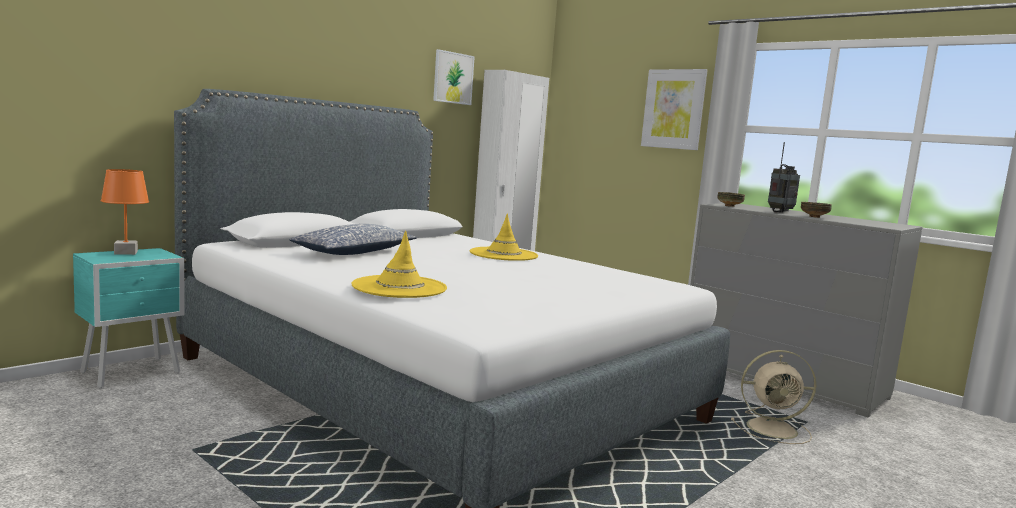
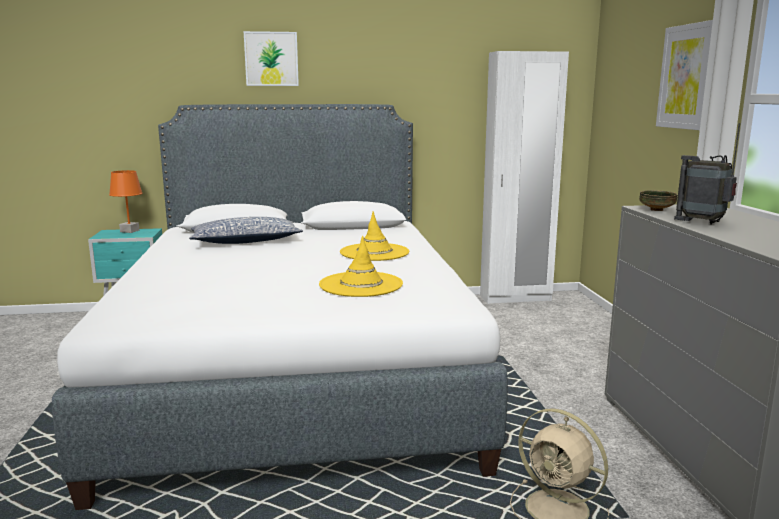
camera: 40 degrees right, 5 degrees up
(399, 287) = (162, 278): yellow hat -> yellow hat (361, 285)
(453, 78) = (448, 66): picture -> picture (271, 59)
(780, 212) = (702, 222): radio -> radio turned 135 degrees counterclockwise
(814, 217) = (730, 233): bowl -> none

